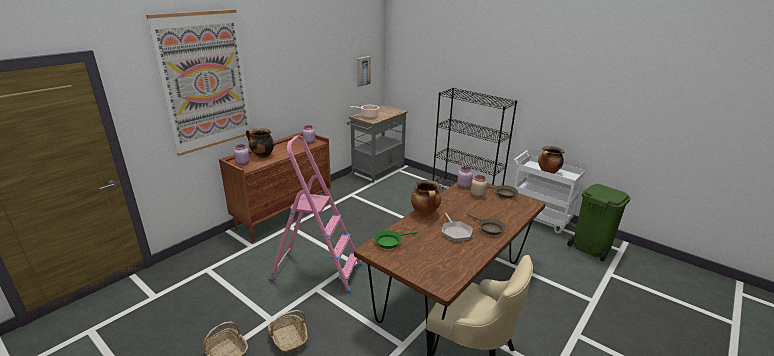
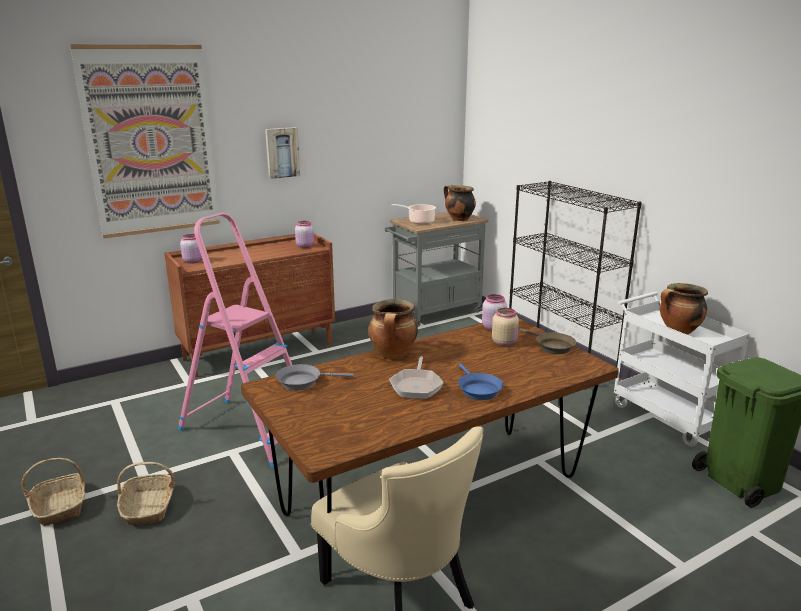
camera: 20 degrees right, 5 degrees down
(262, 155) = (226, 255): cooking pot -> cooking pot (458, 219)
(363, 71) = (420, 152): picture -> picture (282, 152)
(390, 242) = (303, 382): green frying pan -> grey frying pan
(489, 228) = (477, 389): brown frying pan -> blue frying pan

